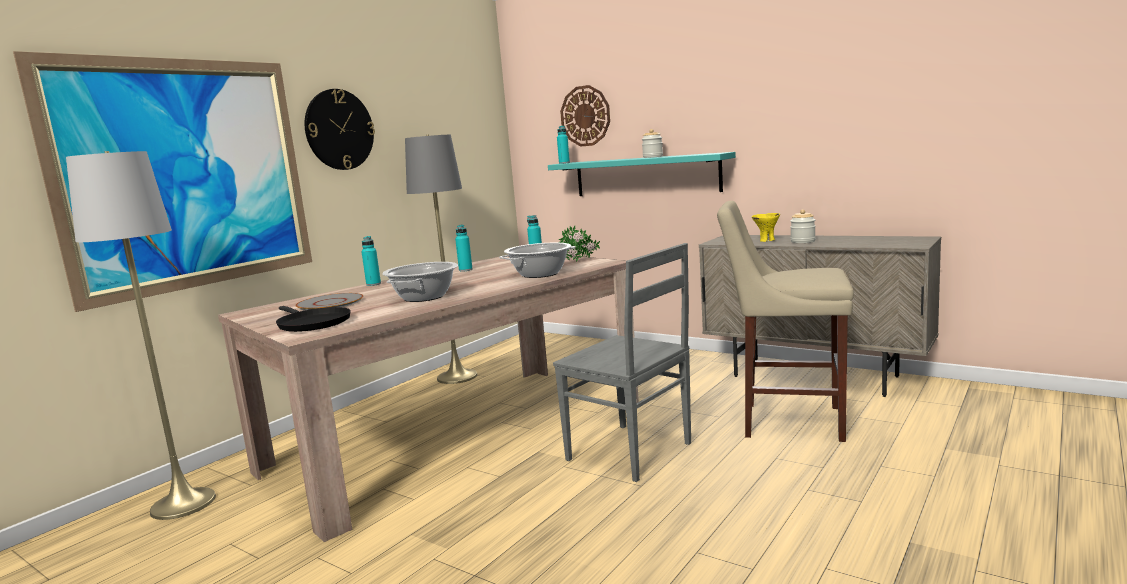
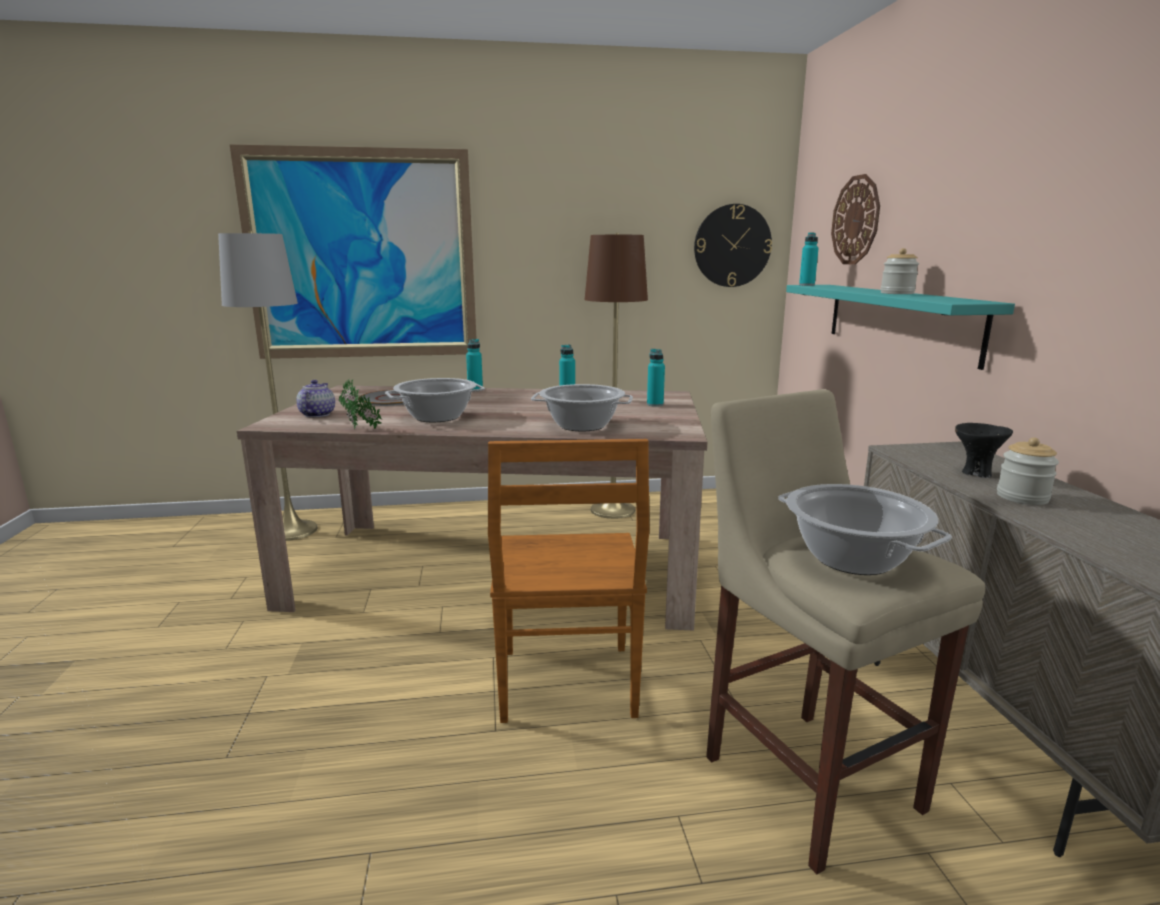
camera: 45 degrees right, 5 degrees up
(312, 323) = (316, 414): black frying pan -> teapot
(339, 129) = (530, 221): wall clock -> wall clock (732, 246)
(457, 377) = (612, 510): grey floor lamp -> brown floor lamp
(580, 261) = (670, 422): potted plant -> potted plant (361, 430)
(632, 452) = (567, 685): grey chair -> brown chair
(766, 240) = (976, 473): yellow bowl -> black bowl
(804, 274) = (853, 558): none -> cooking pot

